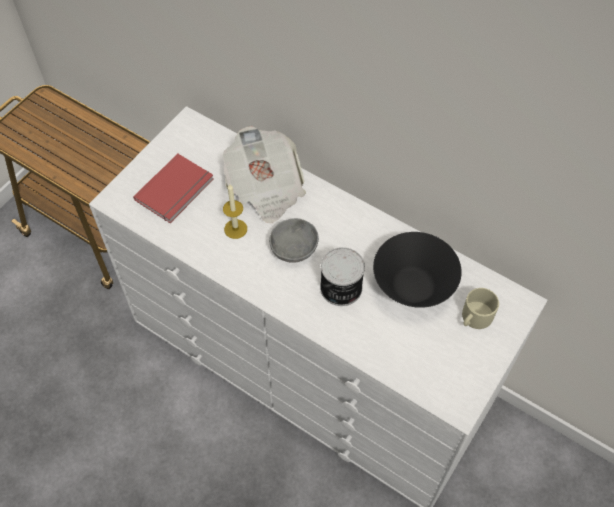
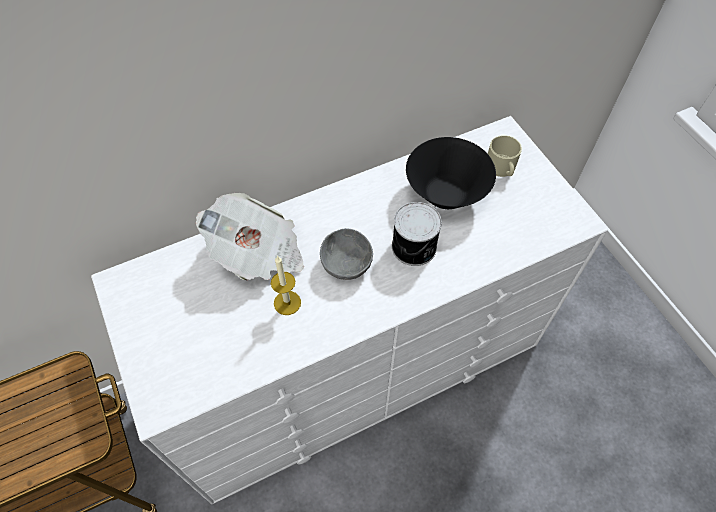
camera: 60 degrees left, 0 degrees up
(176, 190) = (196, 336): red book -> none

